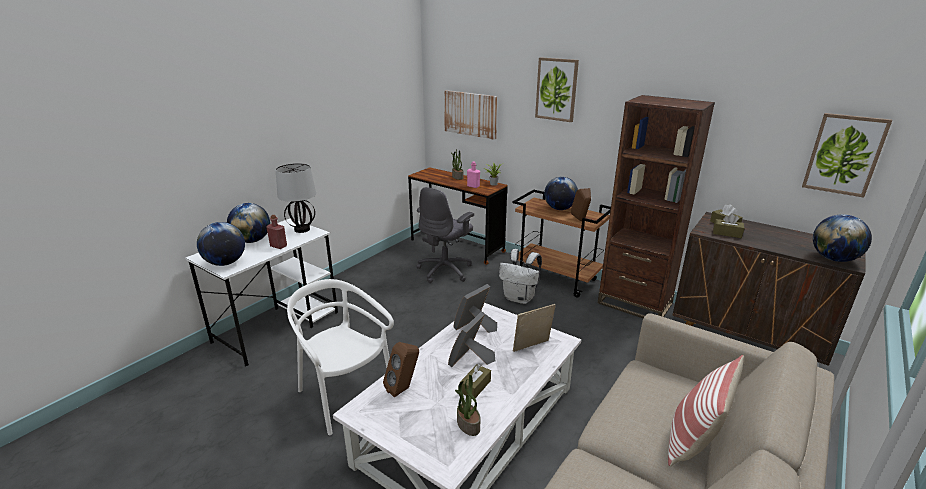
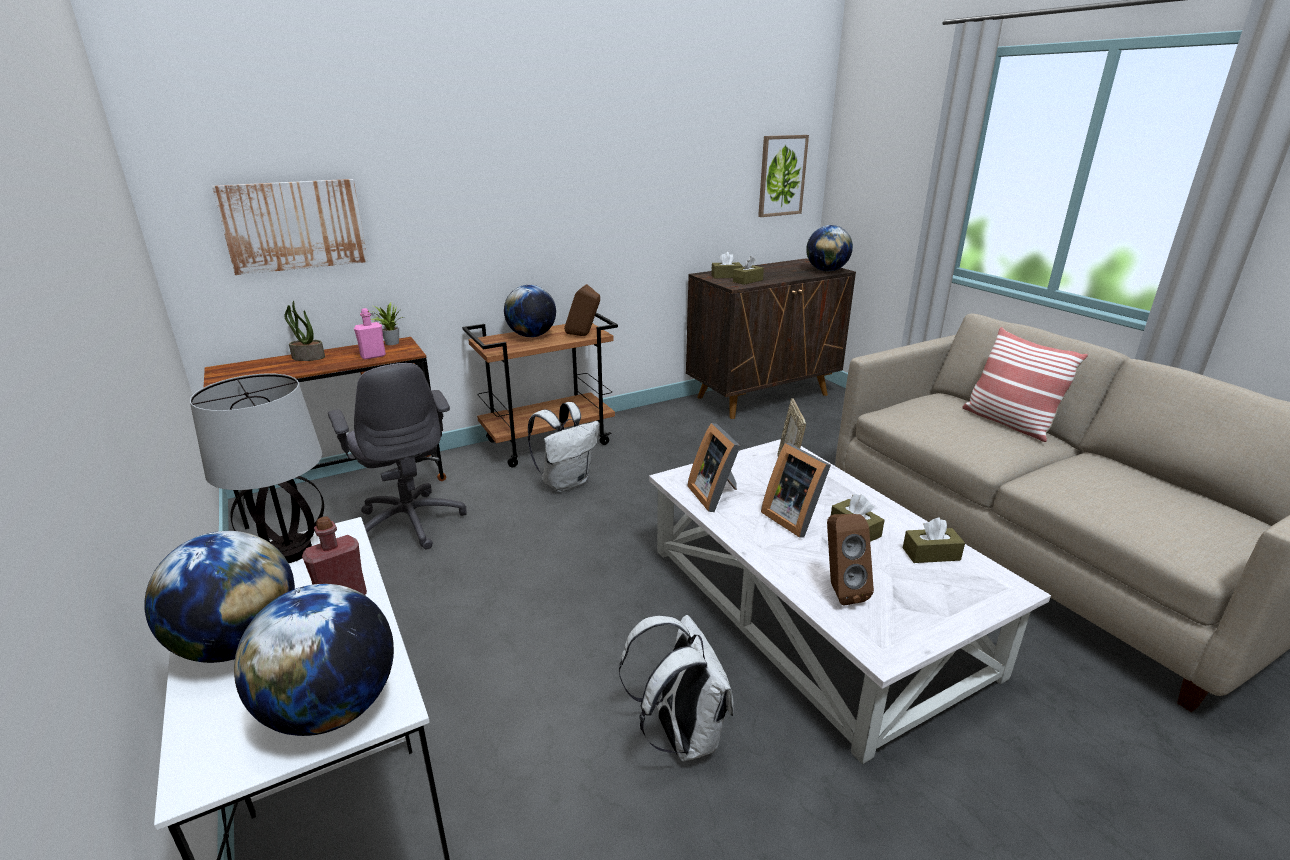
camera: 65 degrees left, 0 degrees up
(345, 395) = (681, 735): white chair -> white backpack
(467, 424) = (931, 554): potted plant -> brown tissue box
(556, 89) = (469, 150): picture -> none
(634, 303) = (653, 417): brown bookcase -> none

